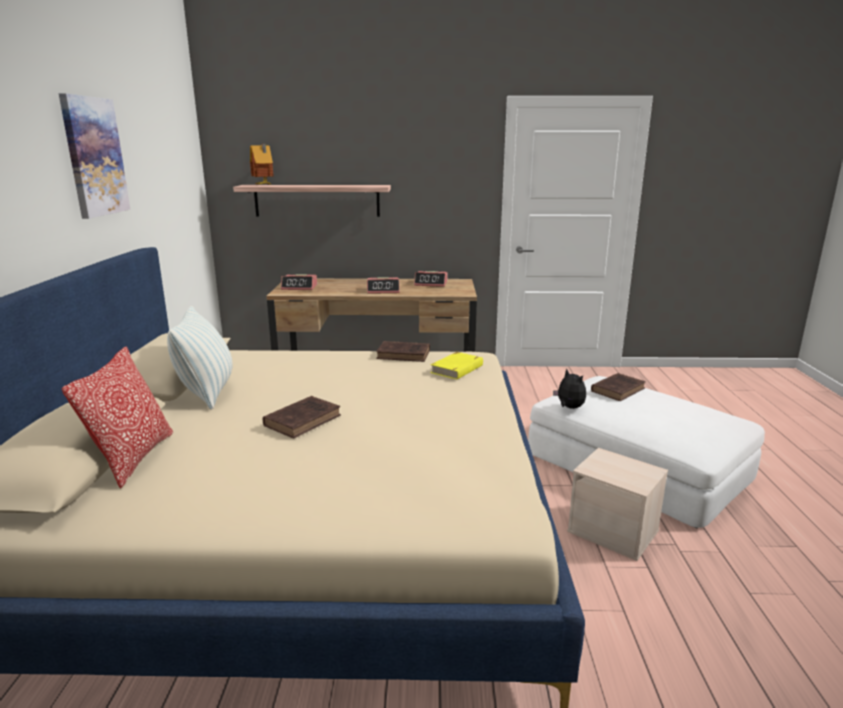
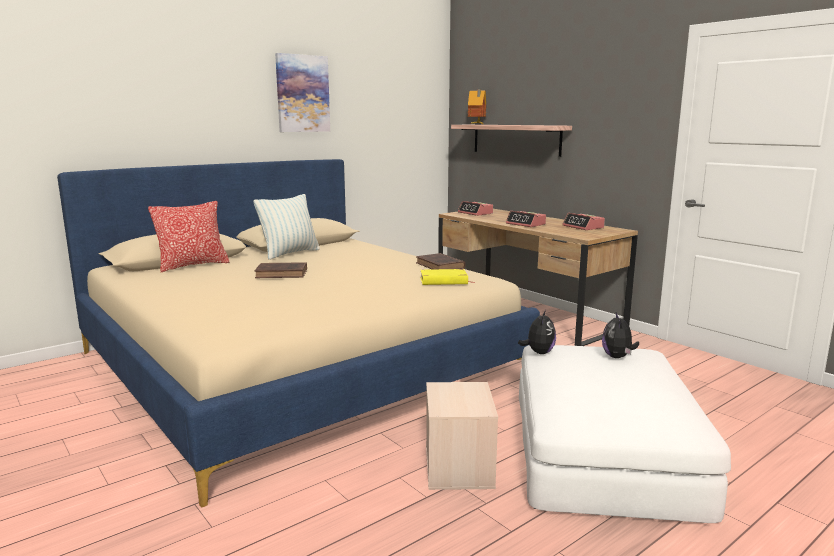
camera: 50 degrees right, 5 degrees down
(618, 389) = (617, 357): brown book -> plush toy

